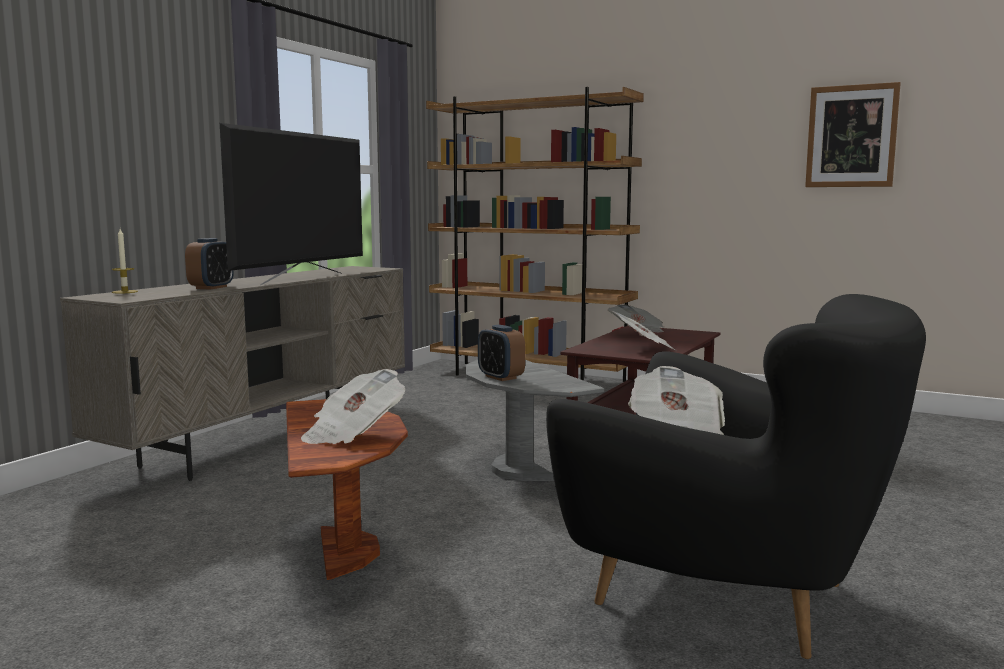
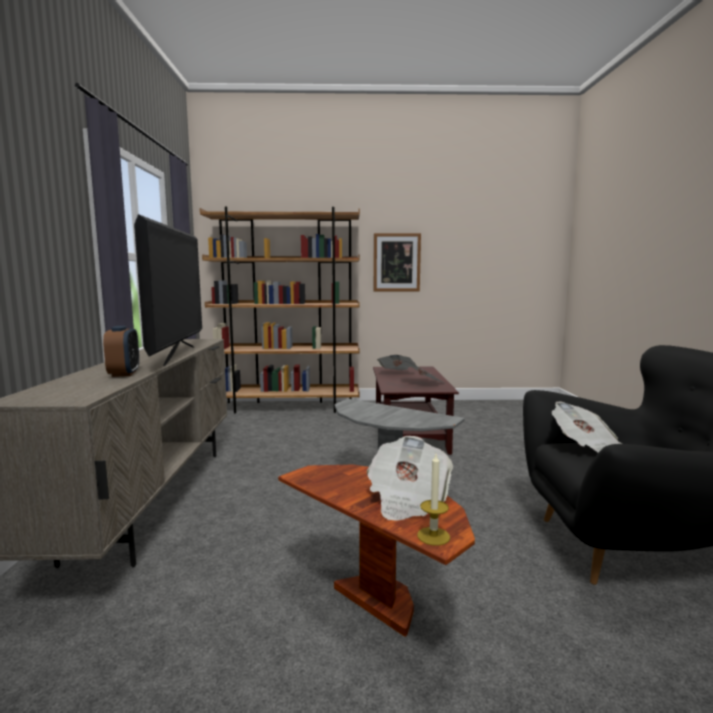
camera: 30 degrees left, 0 degrees up
(125, 292) = (41, 389): candle -> candle (433, 536)
(500, 377) = (387, 420): alarm clock -> none
(851, 136) = (481, 247): picture -> picture (396, 262)

